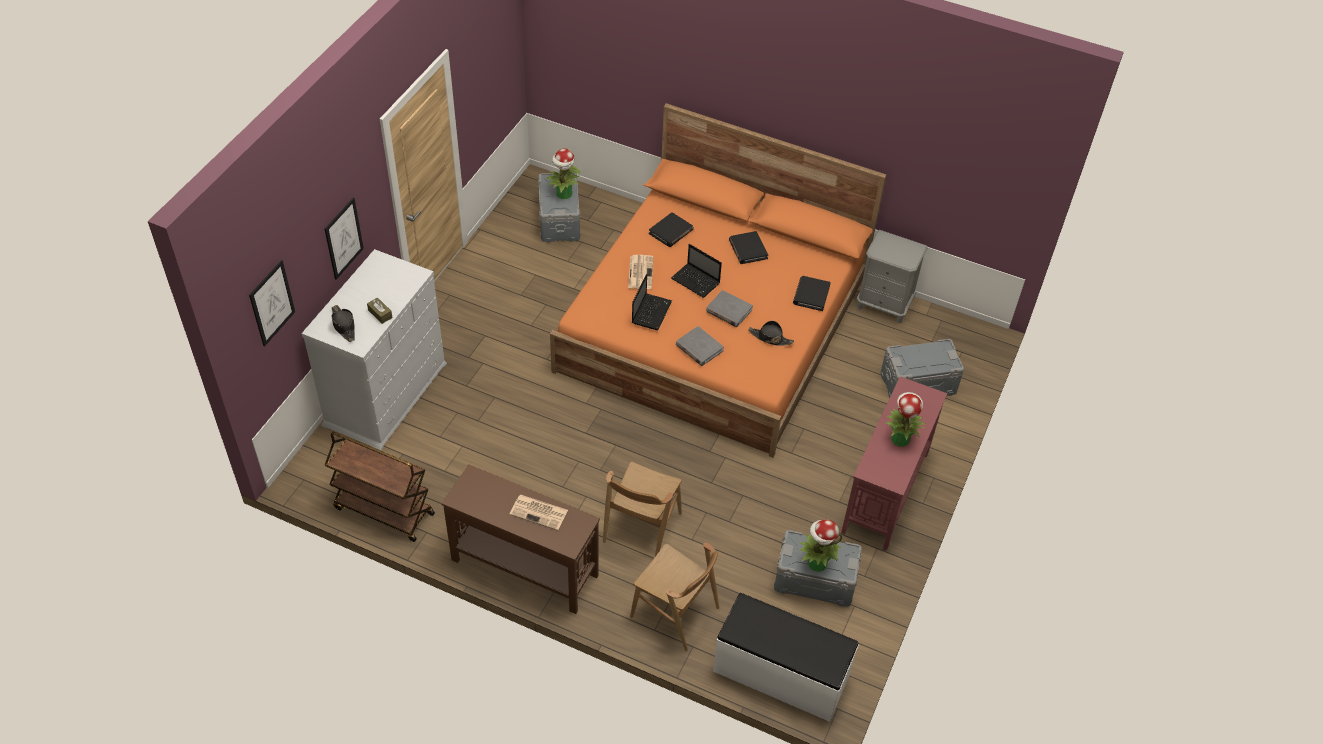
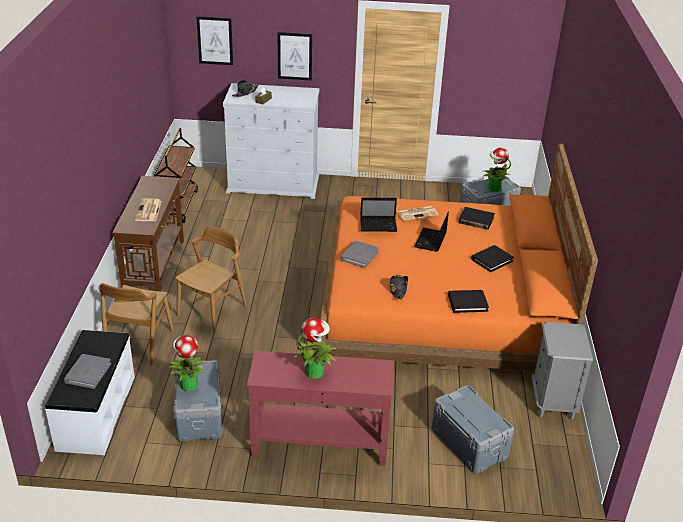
camera: 70 degrees right, 15 degrees down
(641, 527) = (212, 311): brown chair -> brown chair turned 120 degrees clockwise
(729, 310) = (412, 263): grey book -> grey book (87, 373)

